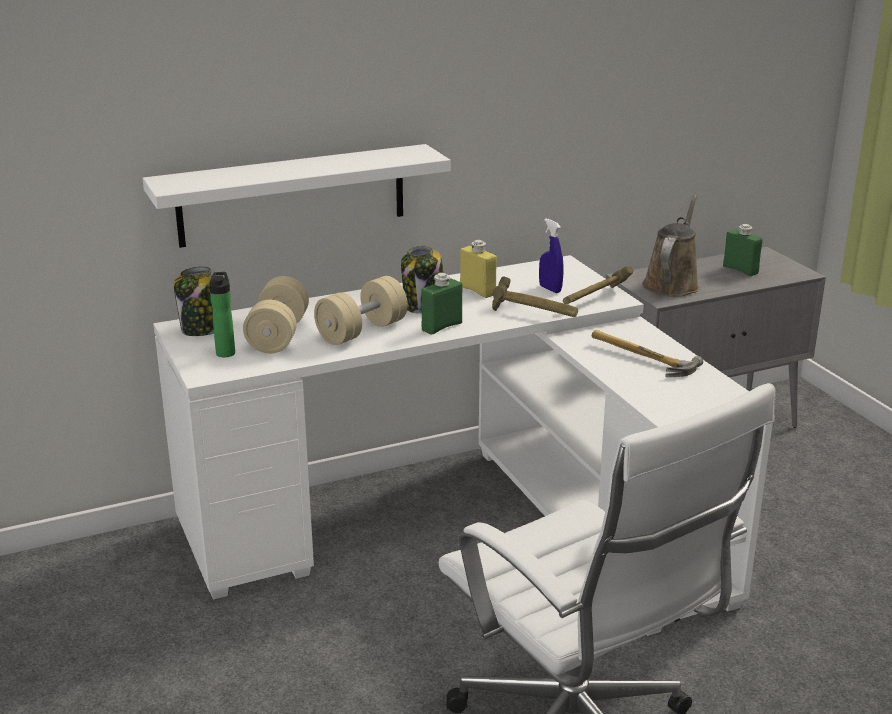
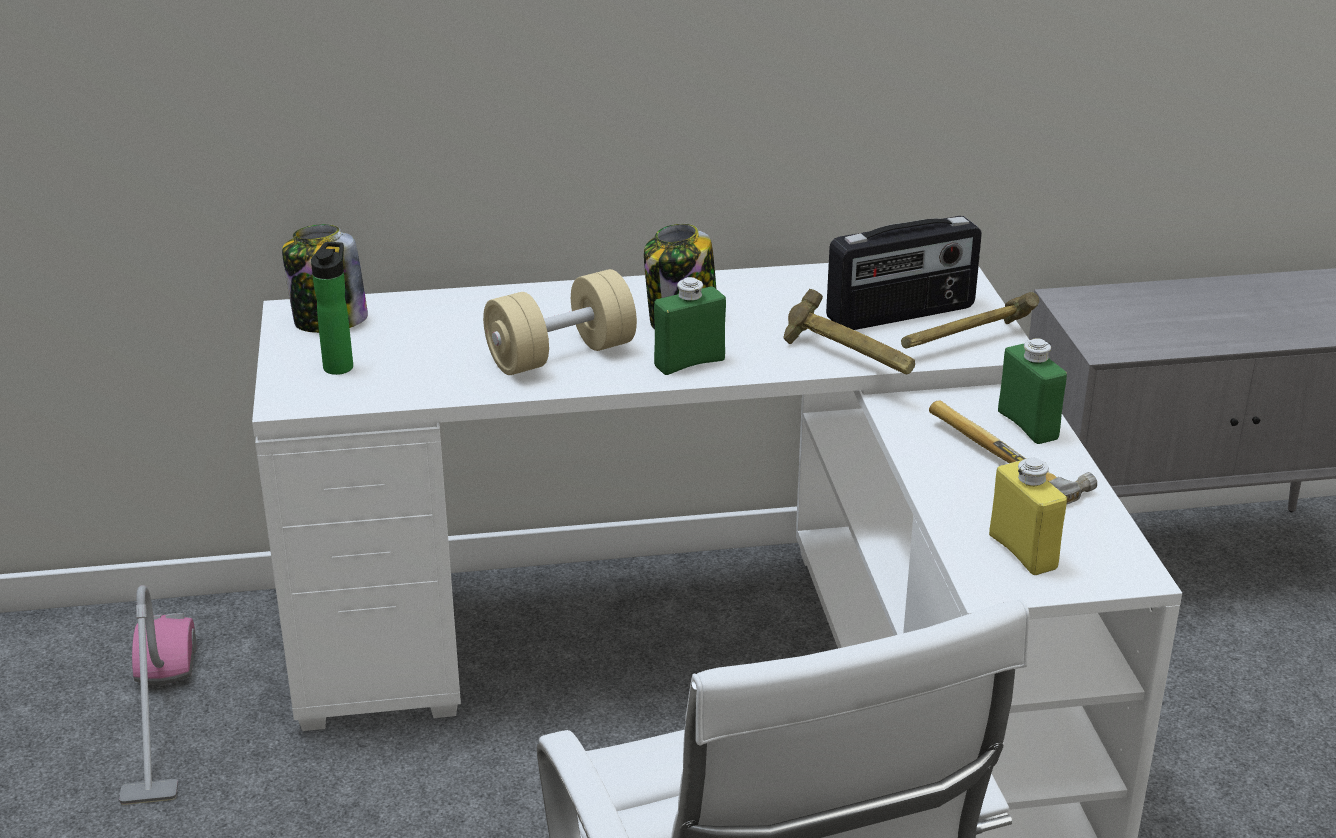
camera: 15 degrees right, 5 degrees up
(112, 607) = (159, 717): none -> vacuum cleaner
(278, 335) = (431, 346): beige dumbbell -> none
(292, 195) = (491, 122): white shelf -> none
(477, 291) = (781, 303): yellow bottle -> yellow bottle (1022, 552)
(550, 289) = (901, 314): blue spray bottle -> radio
(672, 284) = (1139, 321): brown watering can -> none
(740, 270) = (1274, 308): green bottle -> green bottle (1027, 425)

